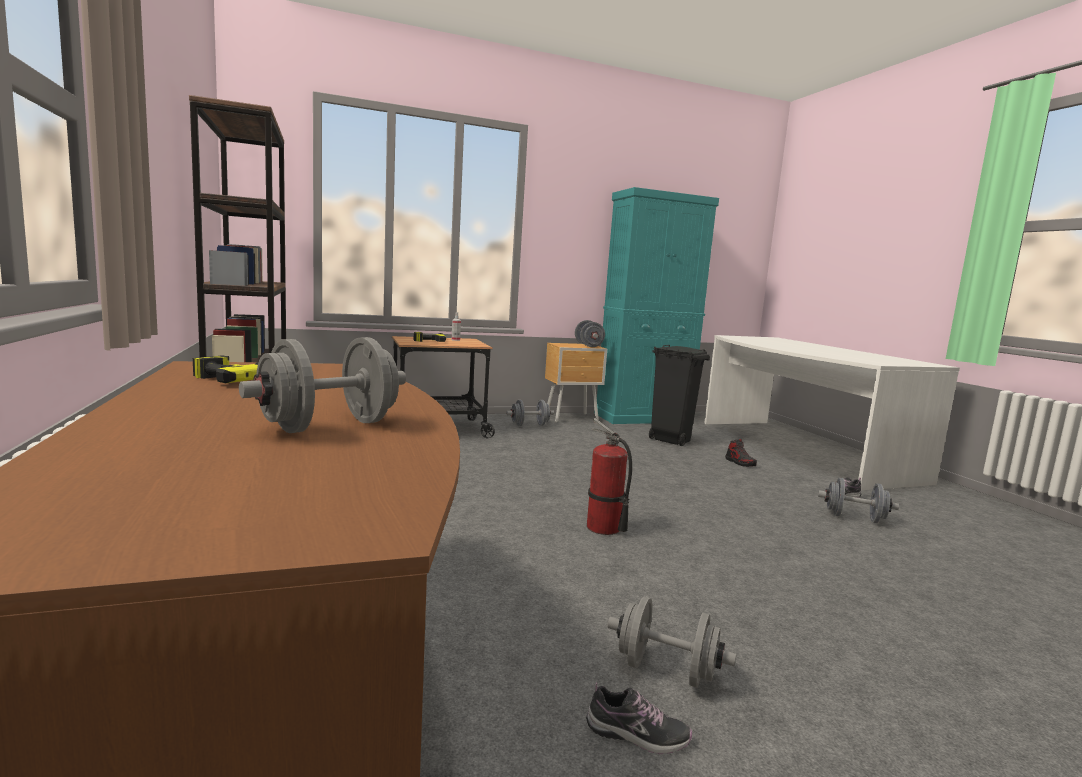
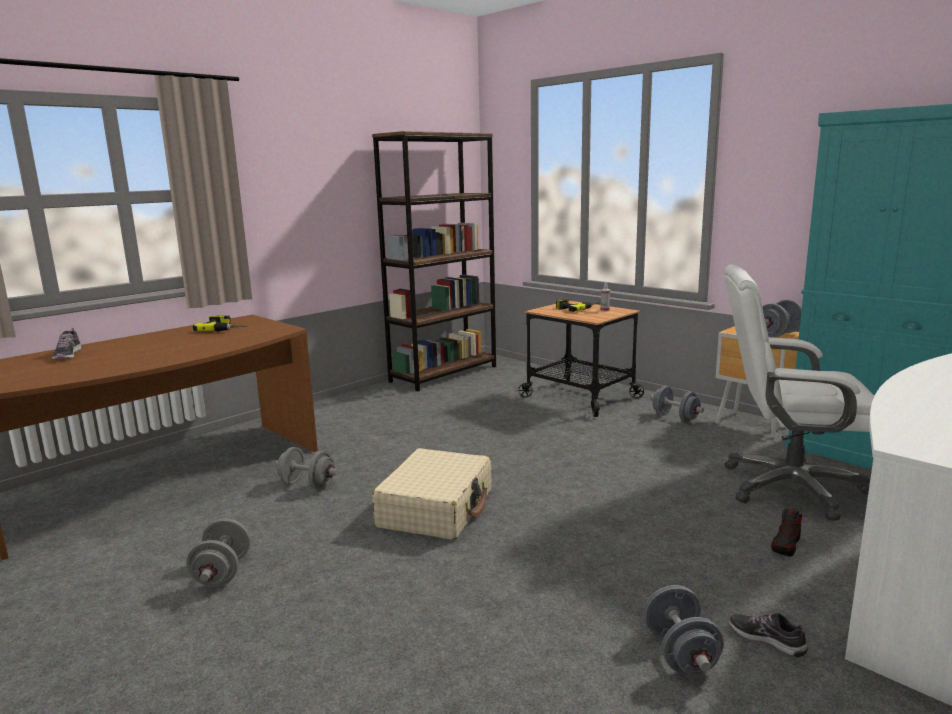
camera: 65 degrees right, 5 degrees up
(329, 426) = (124, 358): grey dumbbell -> grey dumbbell (308, 485)
(603, 528) = (436, 508): fire extinguisher -> beige suitcase
(637, 735) = (153, 574): shoe -> shoe (67, 355)
(670, 440) = (790, 487): black trash can -> white office chair

